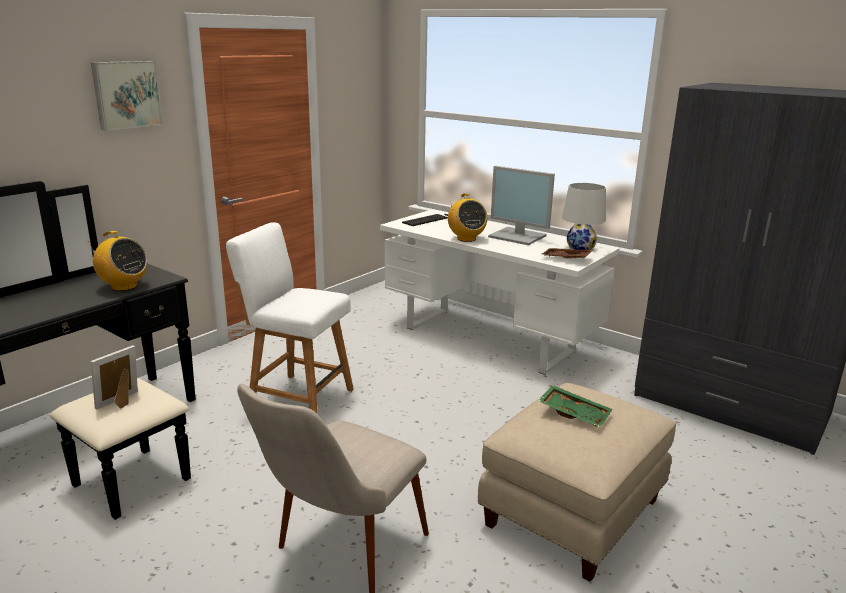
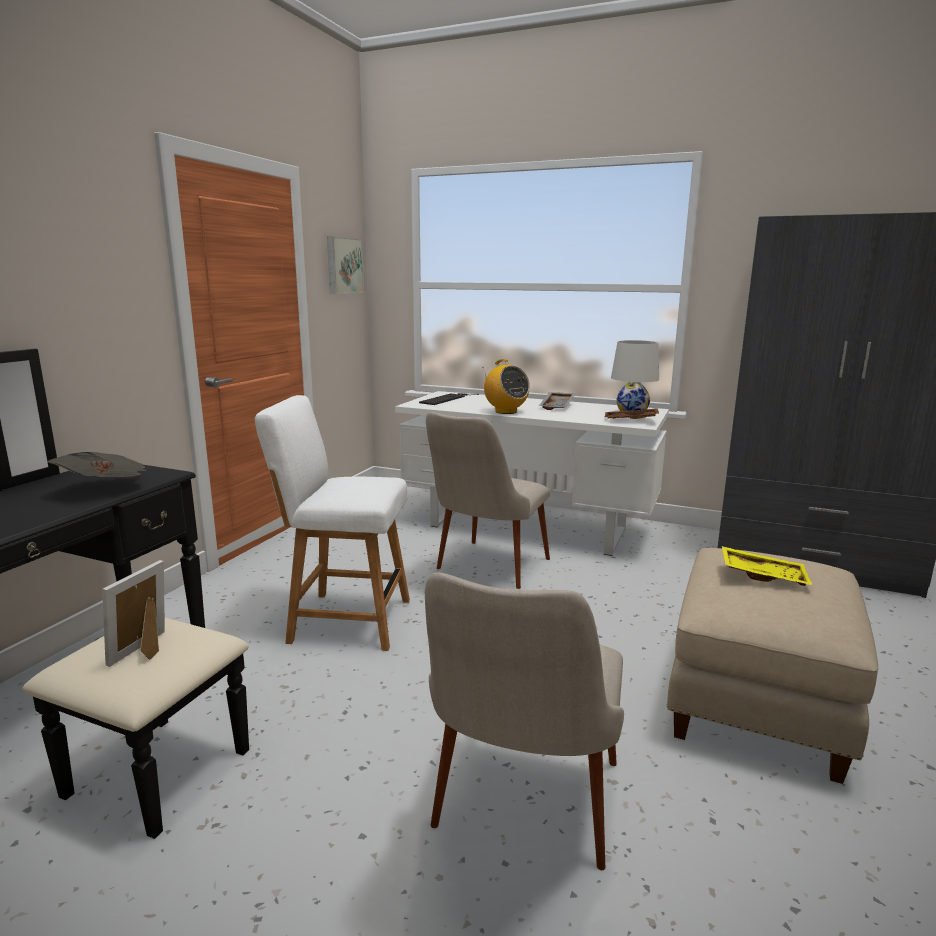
camera: 15 degrees left, 5 degrees down
(123, 286) = (106, 488): radio -> newspaper
(126, 94) = (84, 229): picture -> picture (343, 265)
(427, 373) = (485, 571): none -> beige chair
(518, 236) = (558, 406): monitor -> grey tray
(574, 413) = (763, 575): green tray -> yellow tray

